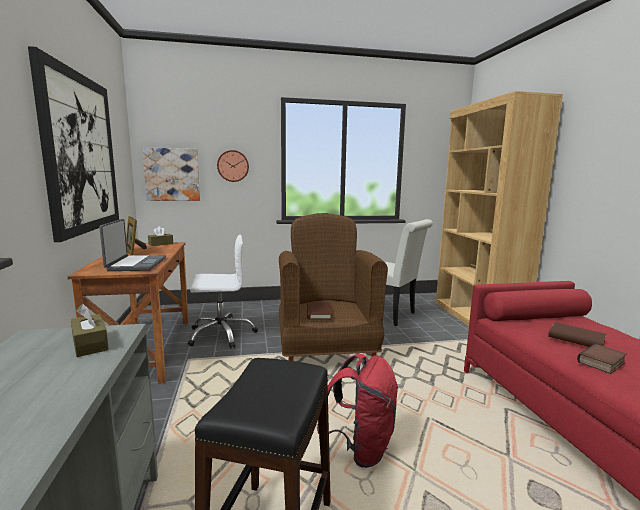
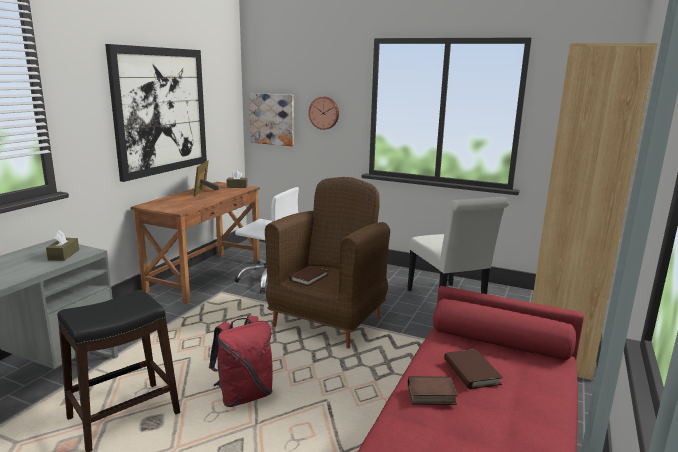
camera: 35 degrees right, 5 degrees up
(135, 264) = (182, 204): laptop -> none

